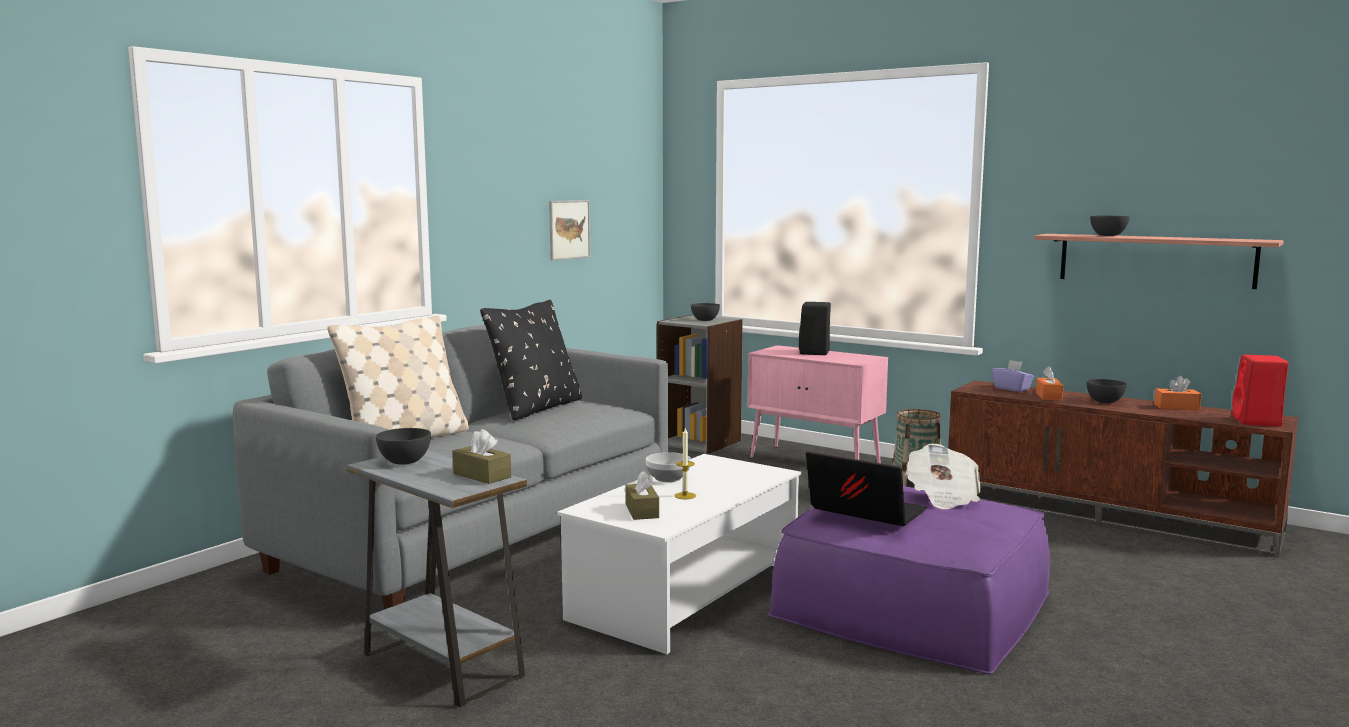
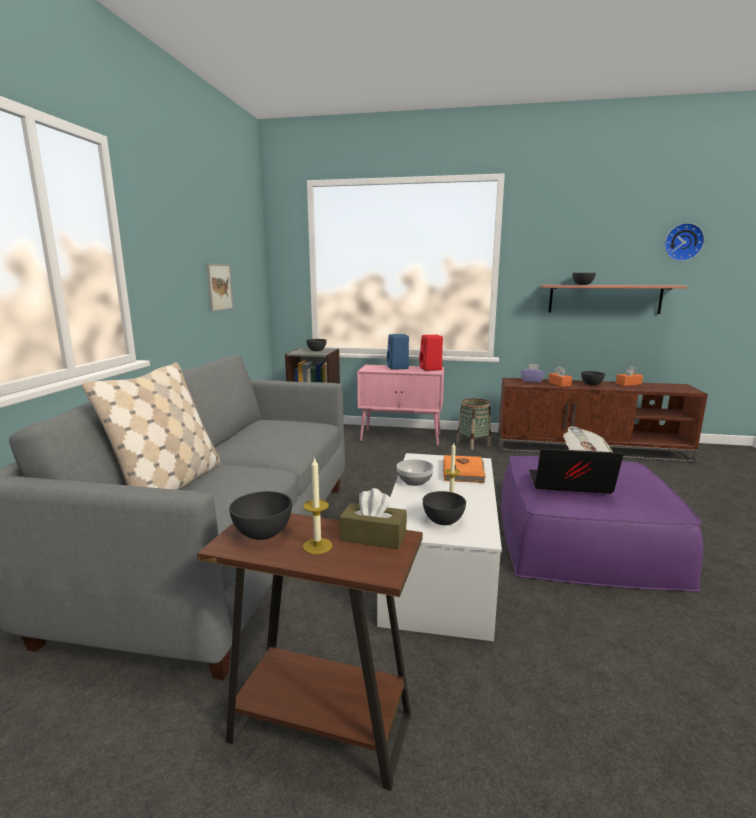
camera: 25 degrees left, 5 degrees up
(432, 473) = (317, 546): none -> candle
(443, 665) = (321, 728): grey side table -> brown side table
(537, 408) = (251, 432): black pillow -> none
(642, 511) = (443, 521): brown tissue box -> grey bowl
(742, 478) = (464, 471): none -> orange book
(814, 353) = (398, 368): black speaker -> blue speaker
(1257, 422) = (680, 389): red speaker -> red speaker (431, 369)
(1293, 166) = (682, 242): none -> wall clock

